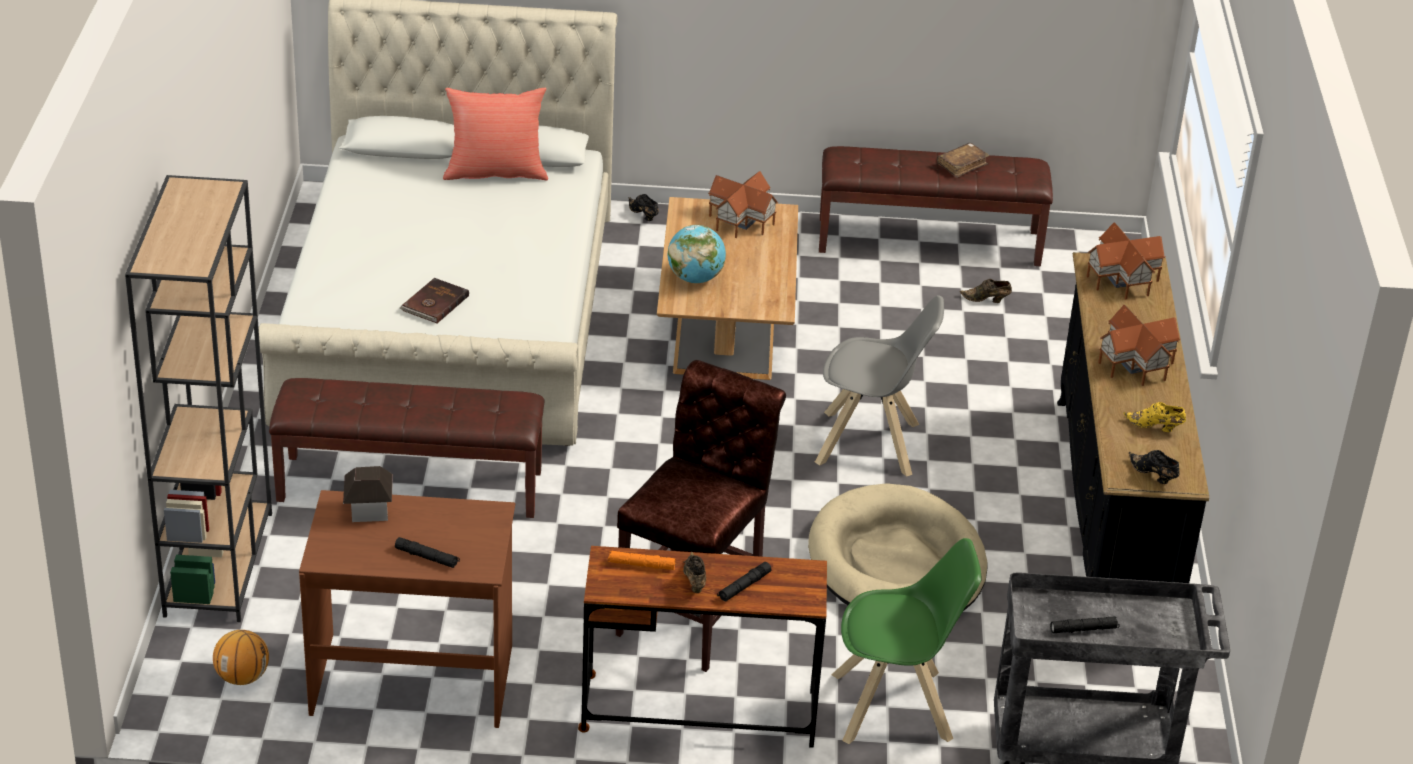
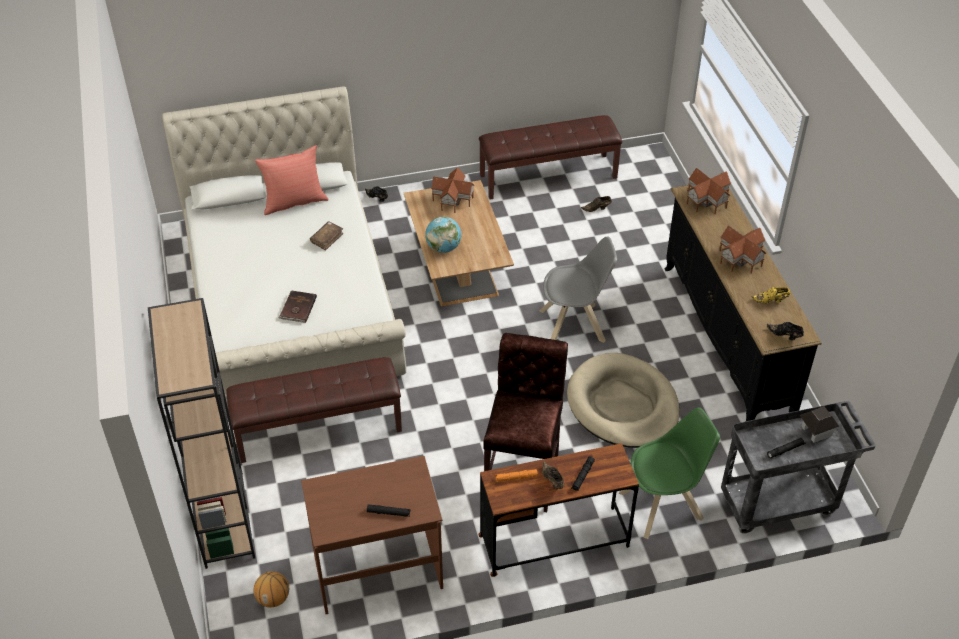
camera: 15 degrees left, 10 degrees up
(369, 509) = (337, 486): toy house -> toy house (816, 431)
(962, 165) = (564, 130): brown book -> brown book (327, 238)

